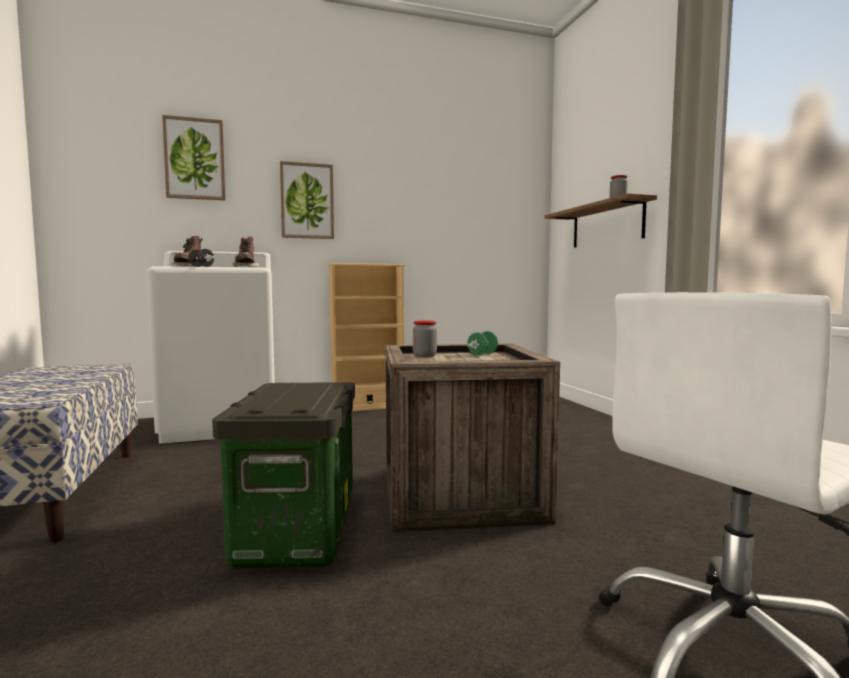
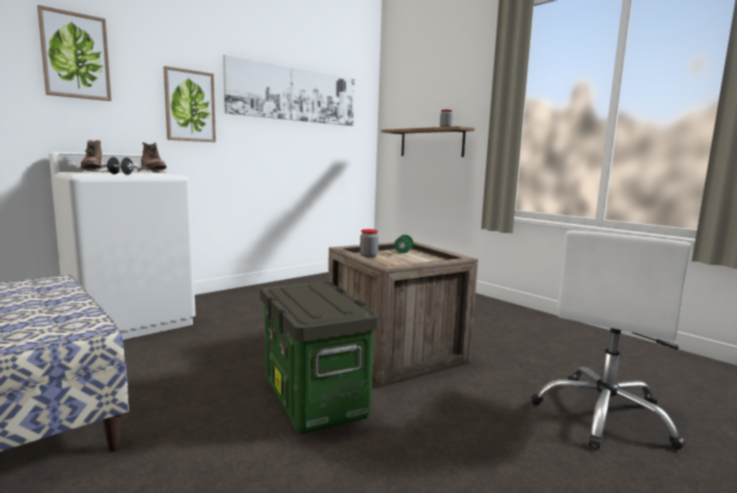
camera: 25 degrees left, 5 degrees up
(368, 407) = (249, 290): beige bookcase -> none
(432, 181) = (294, 94): none -> picture

